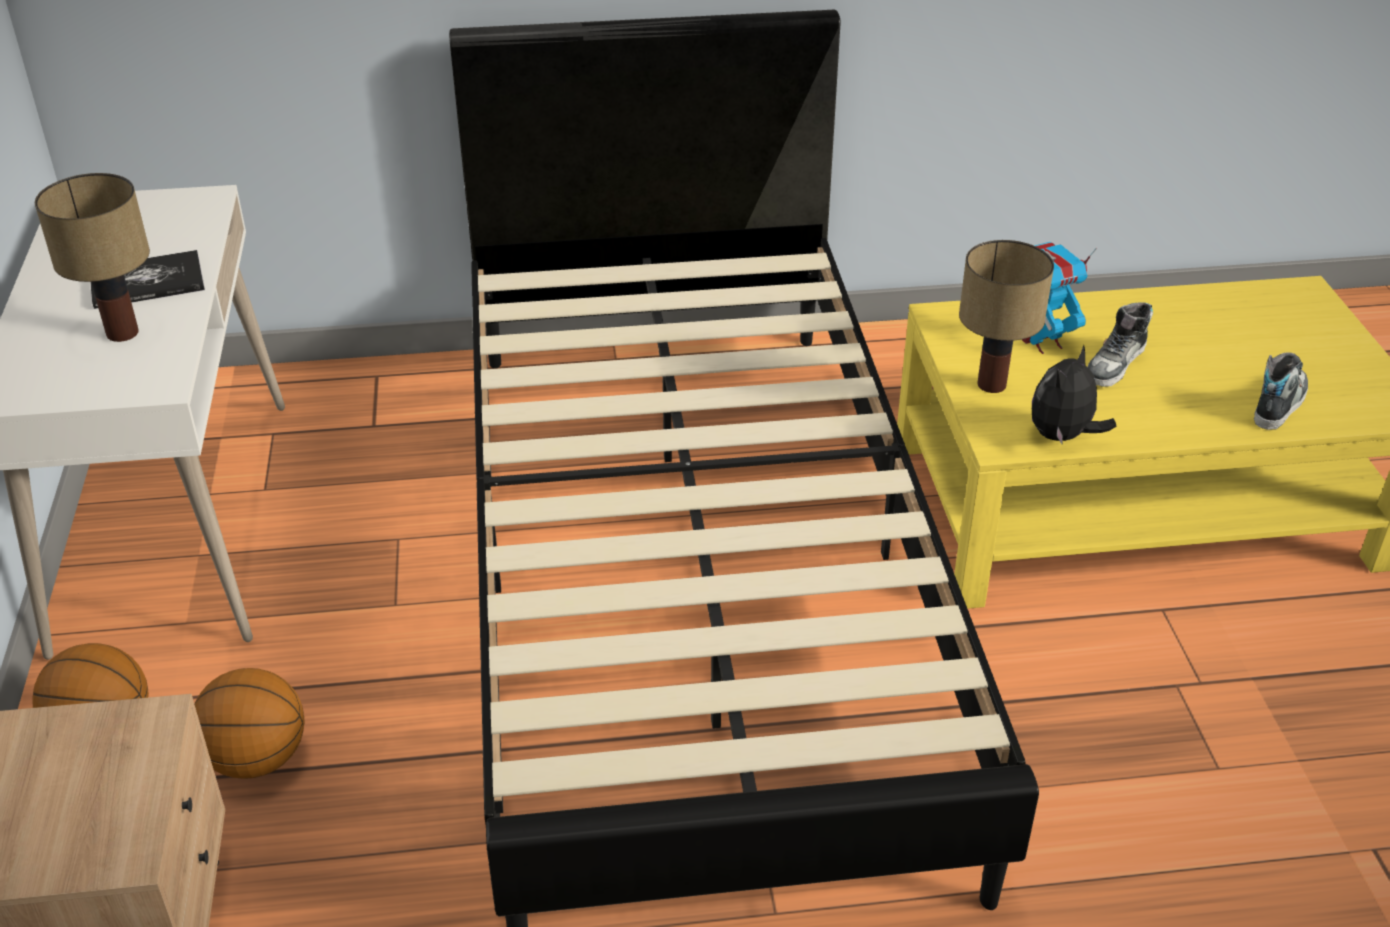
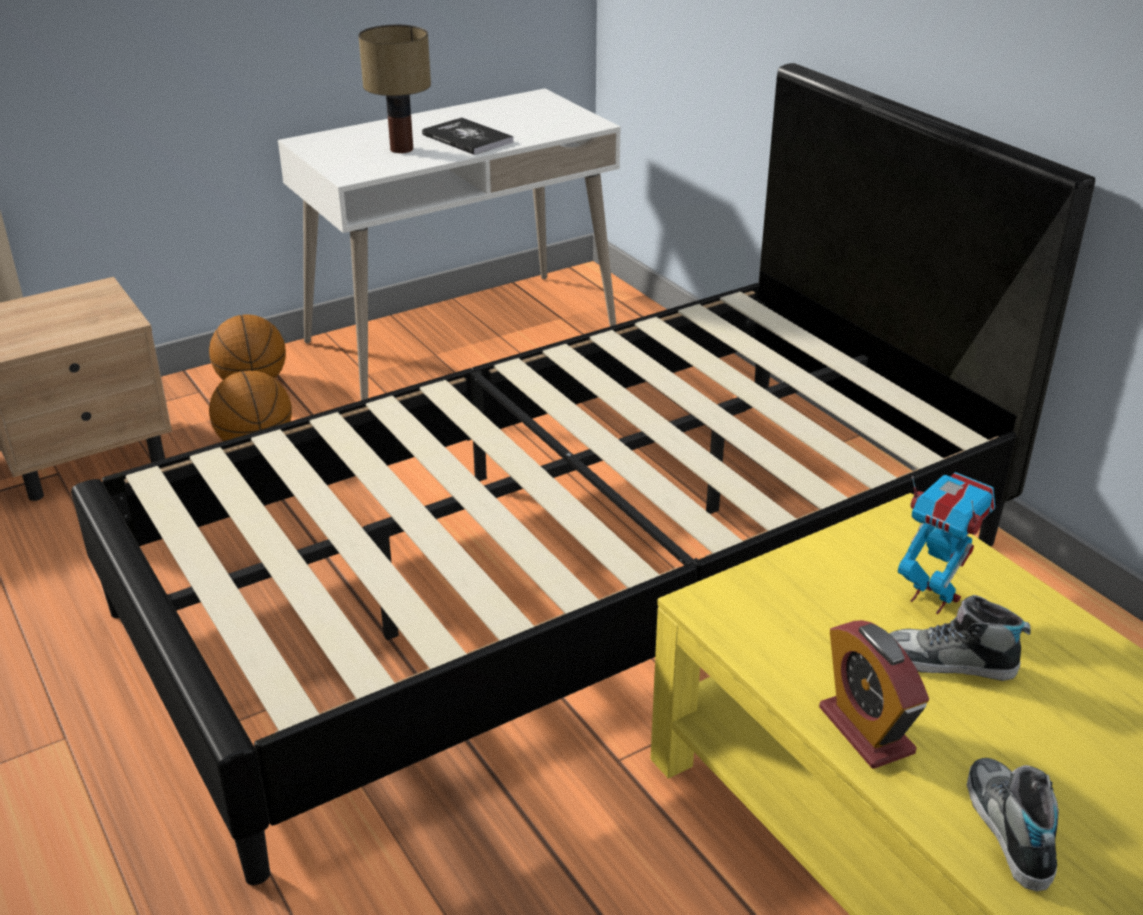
camera: 65 degrees right, 5 degrees down
(993, 385) = (812, 578): table lamp -> none
(1063, 436) = (759, 646): plush toy -> none
(1171, 423) = (866, 730): none -> alarm clock
(1278, 403) = (1008, 829): shoe -> shoe turned 105 degrees counterclockwise

